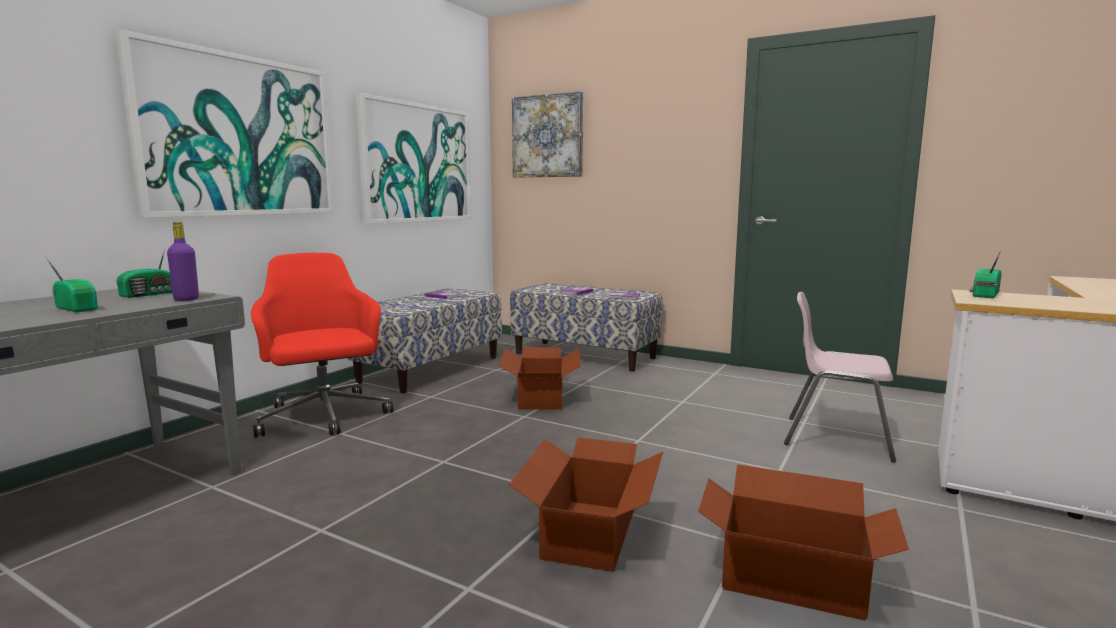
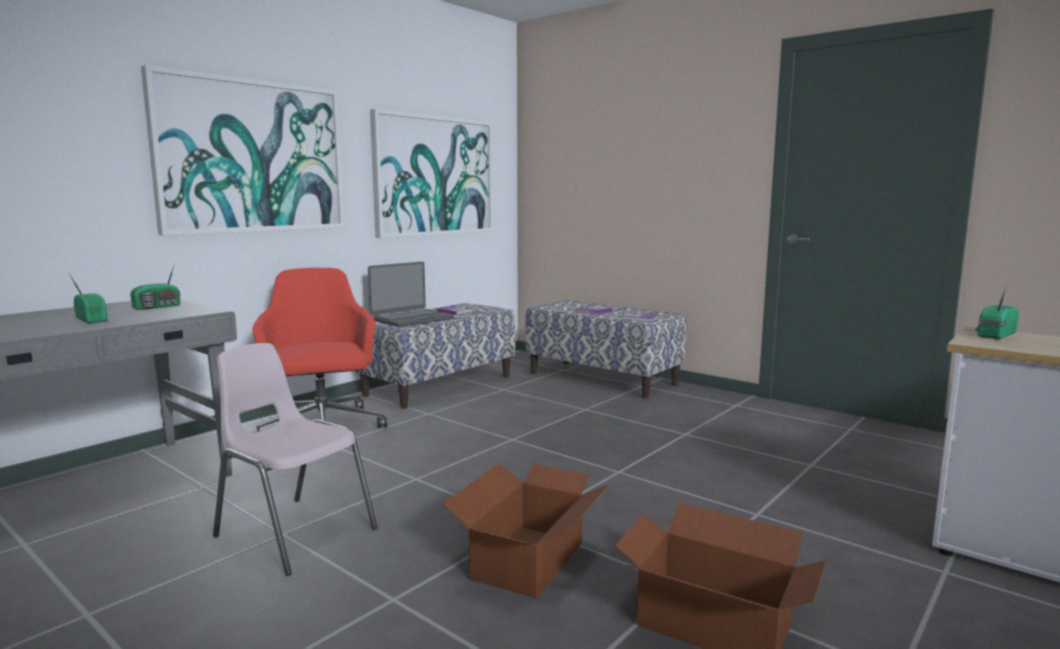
camera: 10 degrees right, 0 degrees up
(186, 299) = (185, 313): purple bottle -> none
(404, 304) = (411, 319): none -> laptop
(541, 397) = (538, 421): cardboard box -> none
(547, 136) = (573, 145): picture -> none
(835, 437) = (839, 484): pink chair -> pink chair (293, 532)

